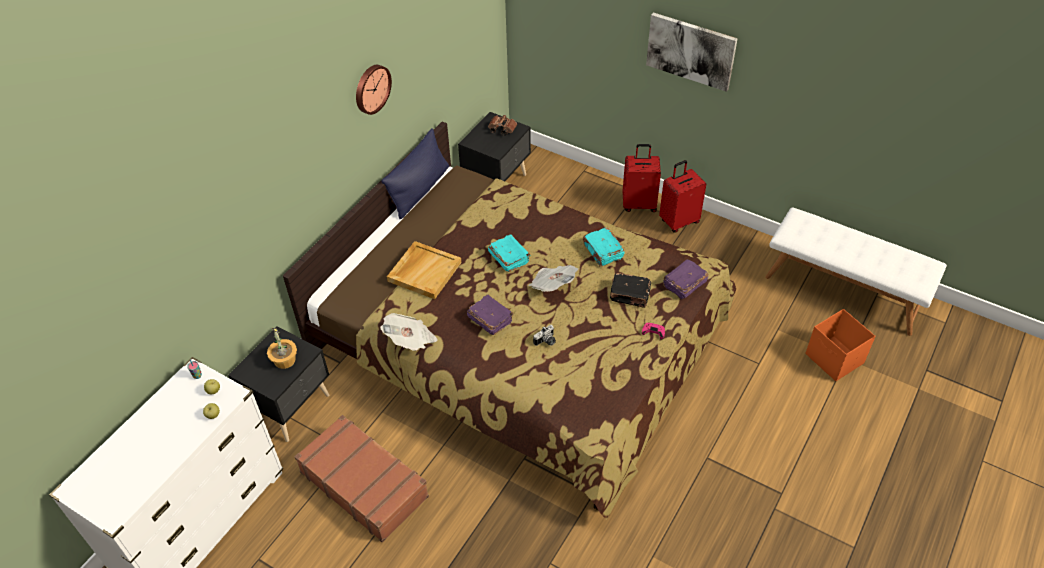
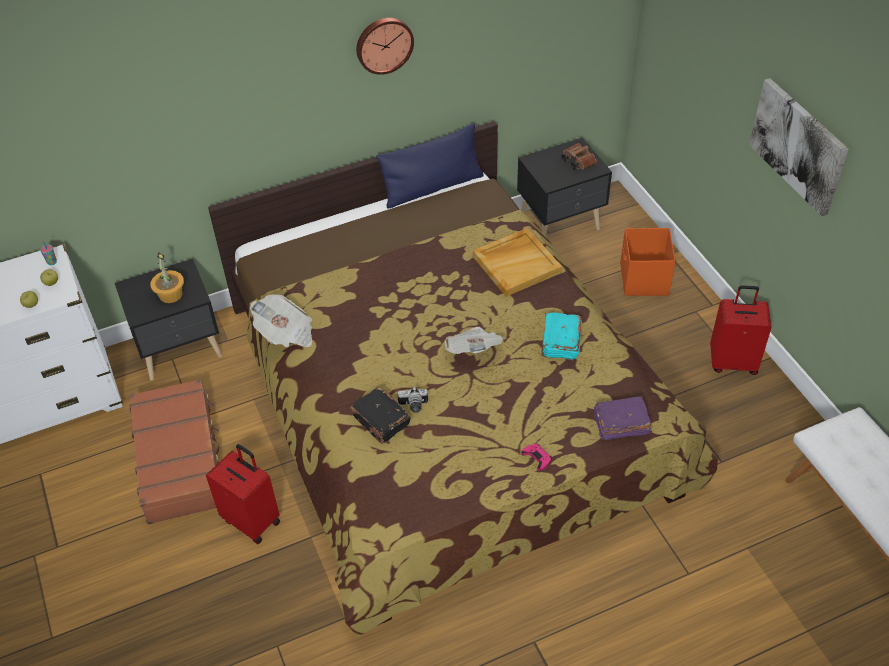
camera: 35 degrees right, 0 degrees up
(424, 271) = (360, 271): beige tray -> beige tray (517, 264)
(490, 319) = (378, 353): purple book -> none
(509, 258) = (454, 299): turquoise book -> none
(630, 295) = (547, 405): black book -> black book (381, 422)
(639, 204) = (701, 320): red suitcase -> red suitcase (252, 520)
(834, 359) = (790, 623): orange storage box -> orange storage box (643, 280)

